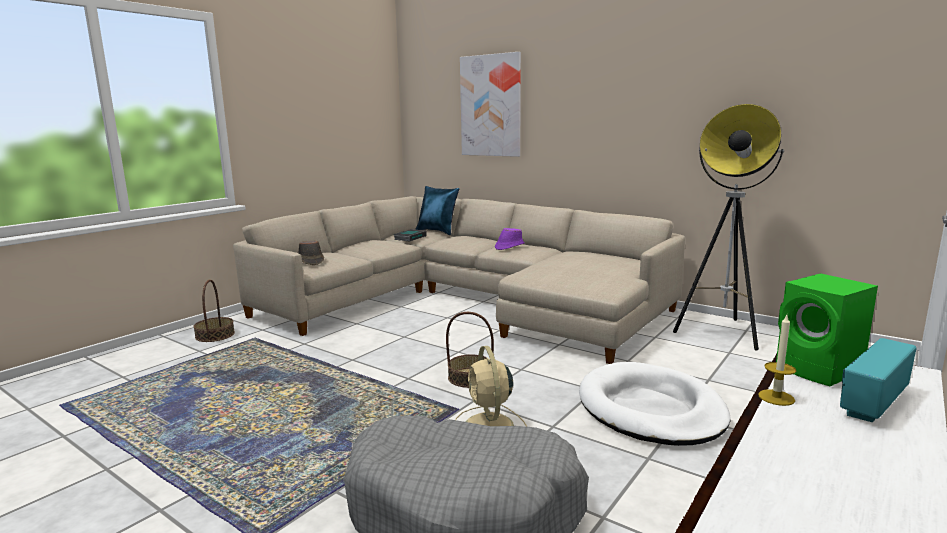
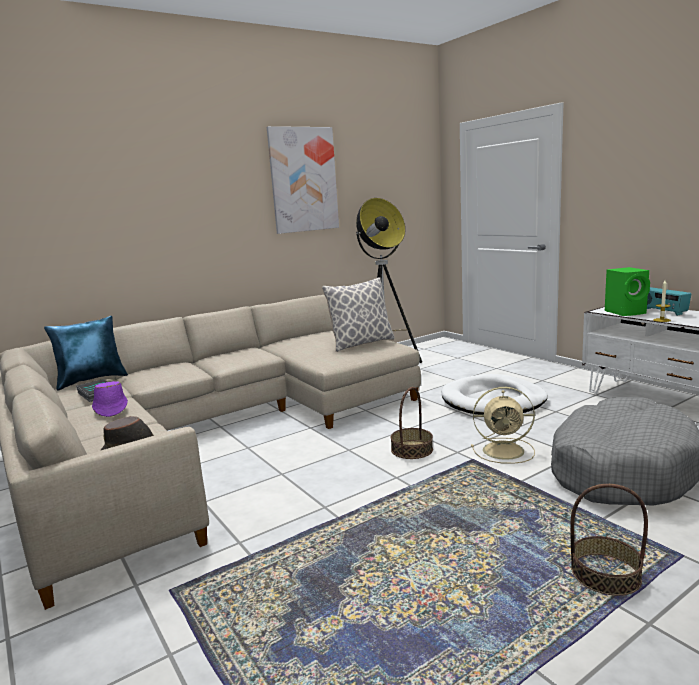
camera: 70 degrees left, 0 degrees up
(215, 335) = (102, 642): basket -> basket (605, 574)
(491, 106) = (106, 211): picture -> picture (303, 180)
(509, 247) = (228, 357): purple hat -> purple hat (110, 409)
(597, 276) = (361, 344): none -> pillow

